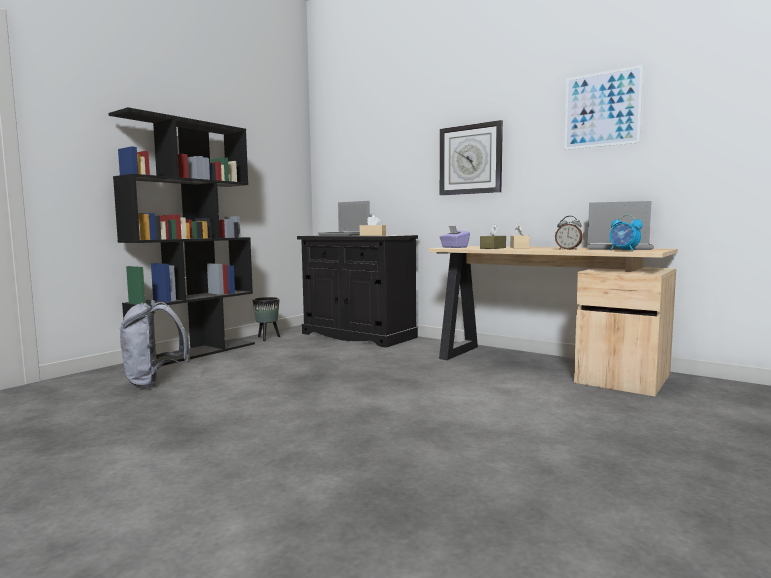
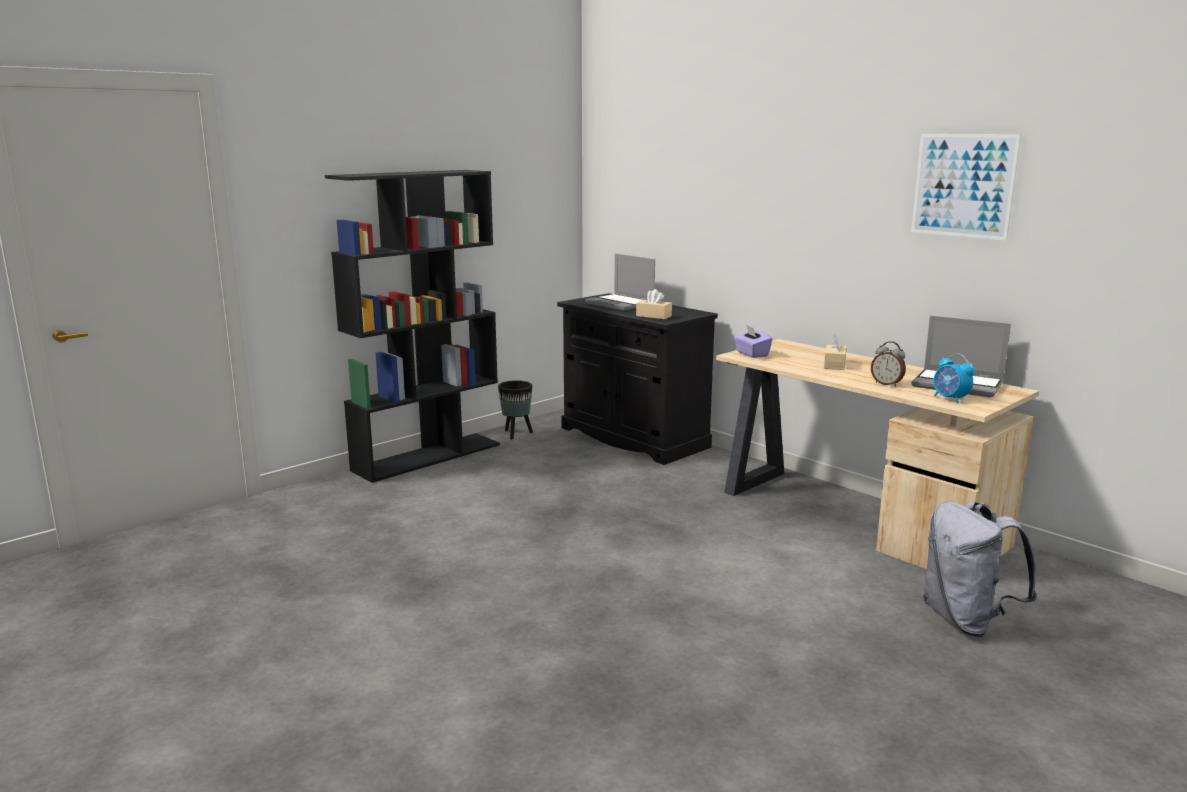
camera: 10 degrees right, 10 degrees up
(154, 382) = (383, 506): grey backpack -> grey backpack (966, 620)
(470, 159) = (791, 222): wall clock -> none
(493, 248) = (798, 364): brown tissue box -> none

